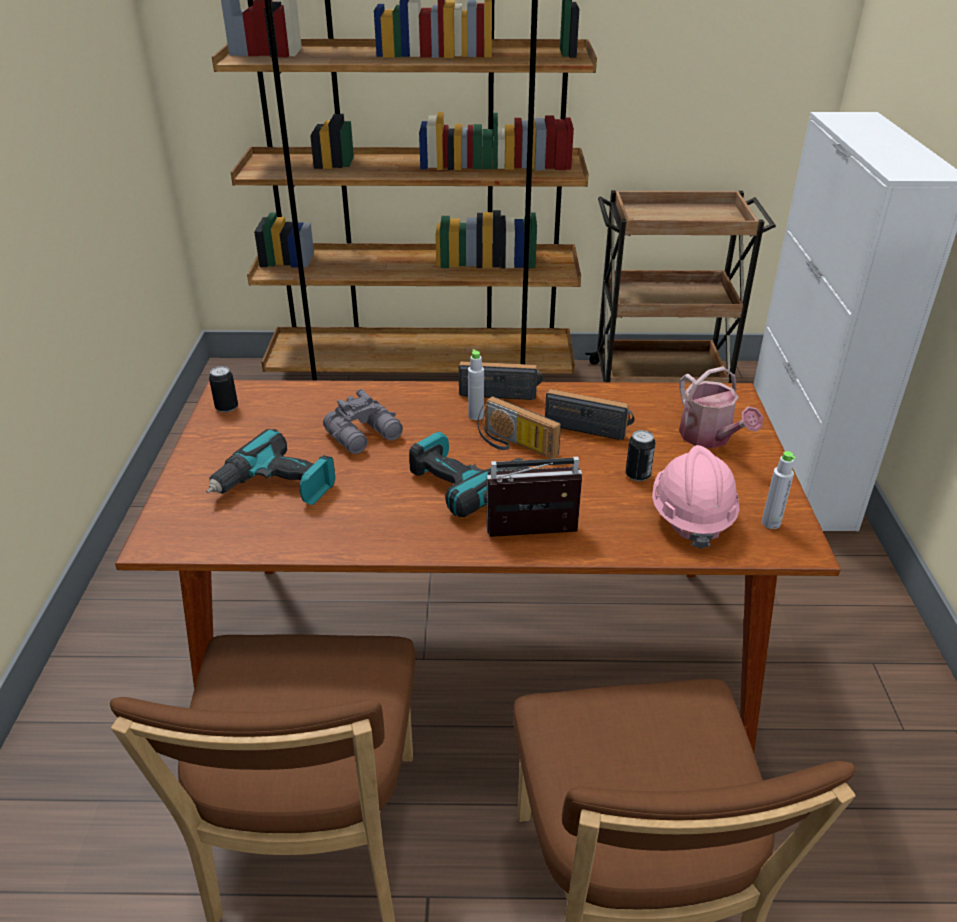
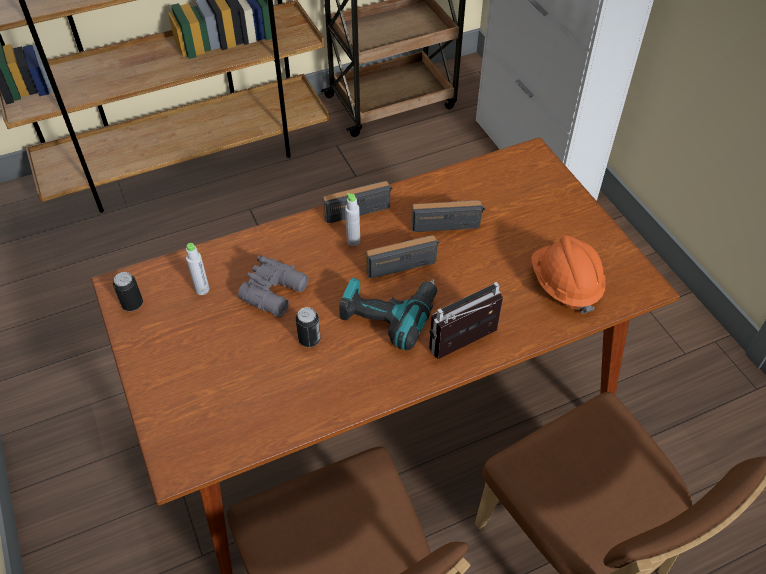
camera: 25 degrees left, 15 degrees up
(276, 487) = (238, 373): power drill -> none
(514, 445) = (401, 261): radio -> radio turned 150 degrees clockwise
(637, 475) = (508, 259): can -> can (309, 339)
(691, 516) = (564, 285): pink hard hat -> orange hard hat
(709, 438) = (539, 204): watering can -> none
(771, 523) = (619, 272): grey bottle -> grey bottle (202, 289)

